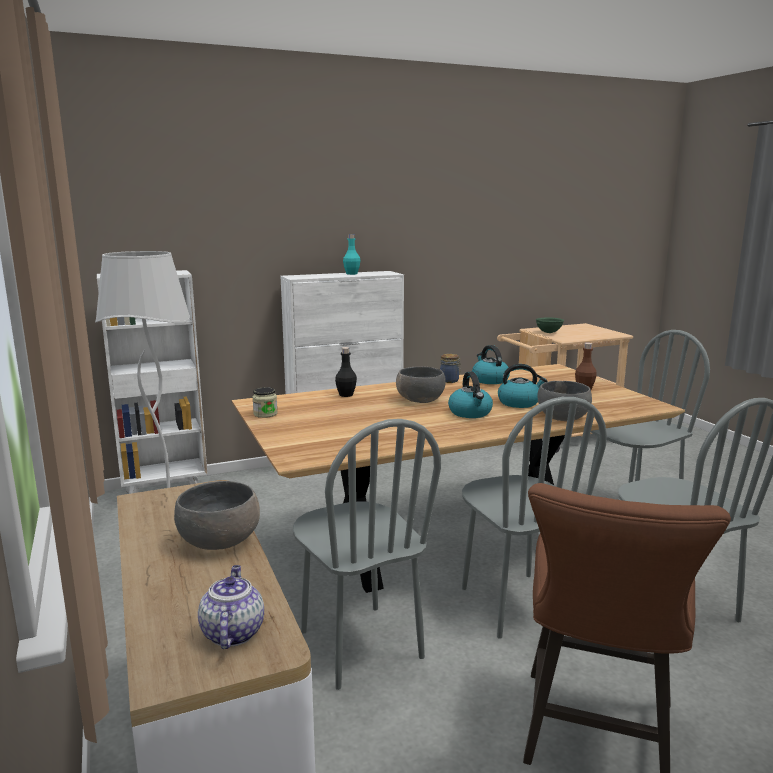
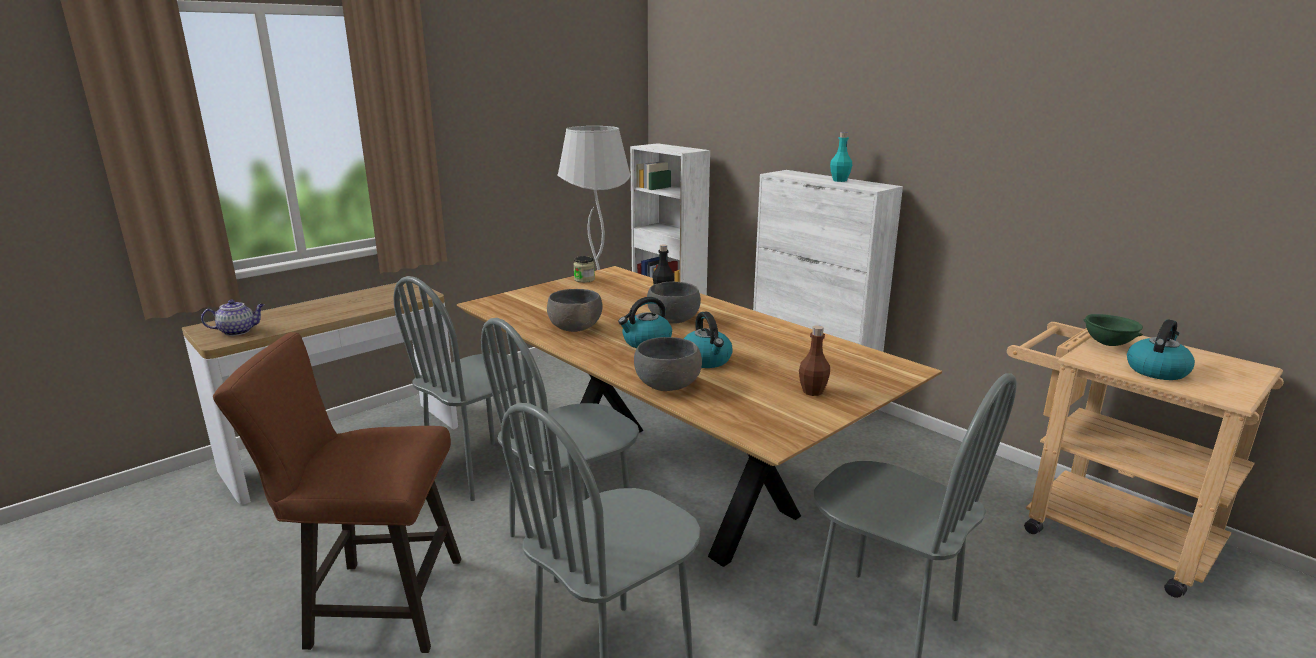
camera: 70 degrees right, 5 degrees up
(220, 541) = (346, 310): grey bowl -> grey bowl (575, 328)
(450, 381) = (762, 323): jar -> none
(489, 380) = (790, 339): kettle -> kettle (1156, 370)

